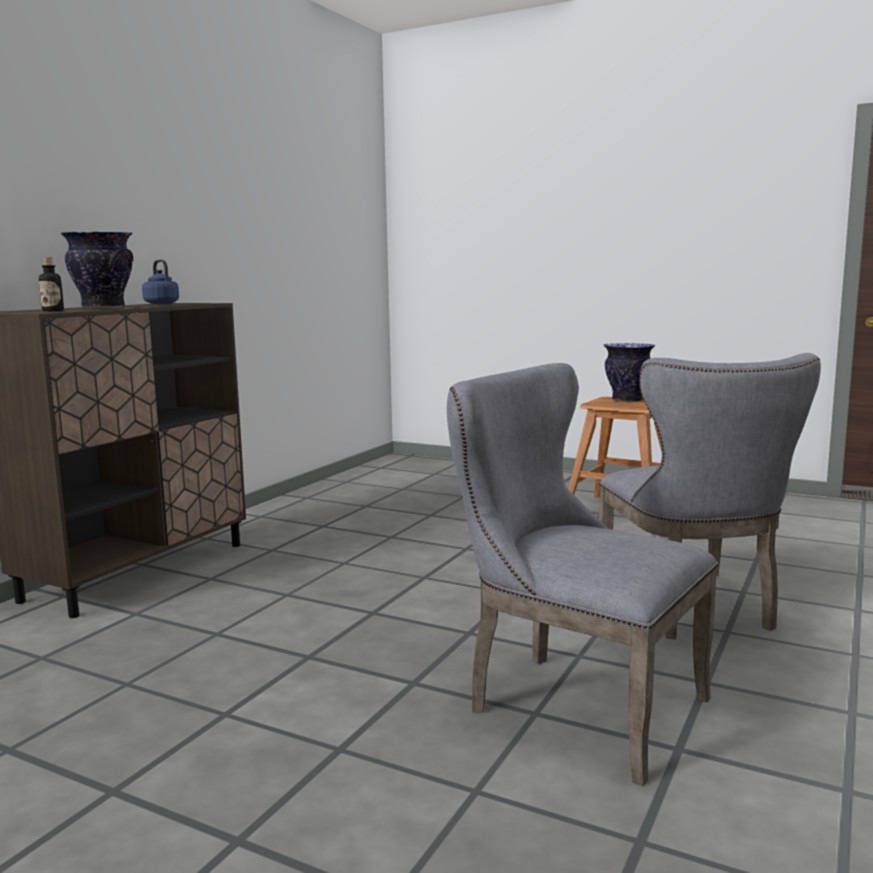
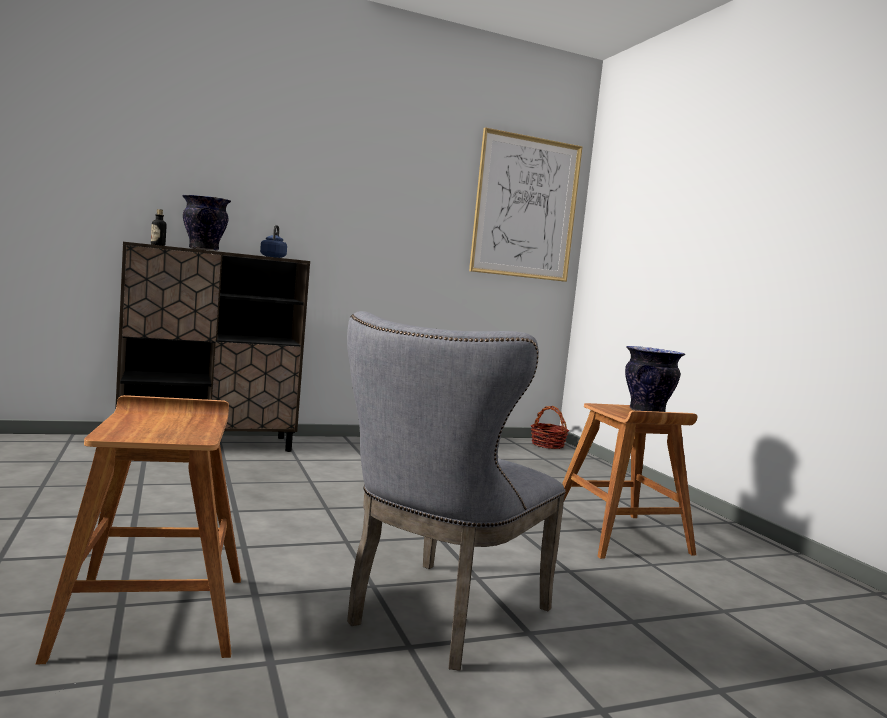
camera: 40 degrees right, 5 degrees down
(347, 206) = (525, 207): none -> picture
(405, 461) = (547, 445): none -> basket
(571, 704) = (153, 614): grey chair -> brown stool

